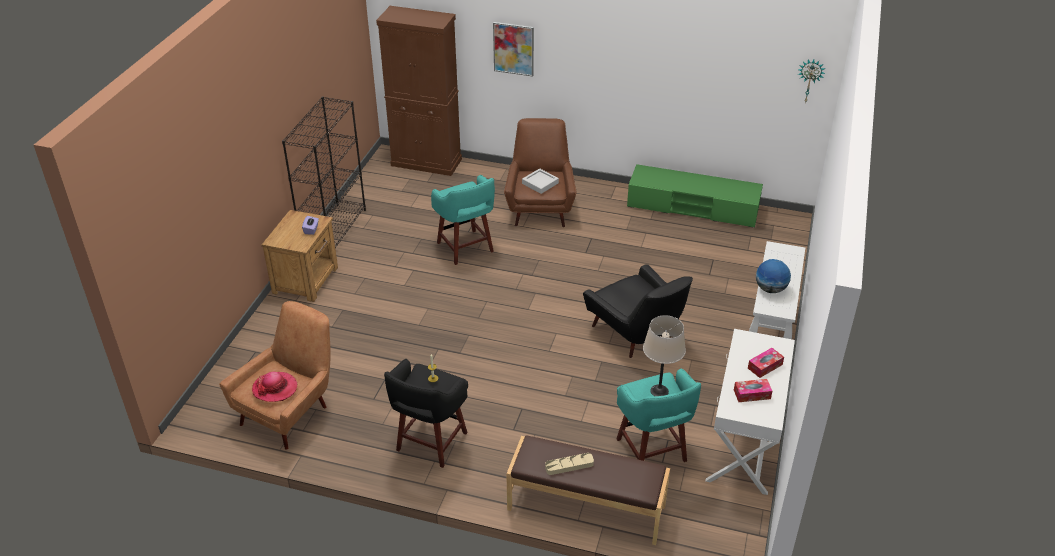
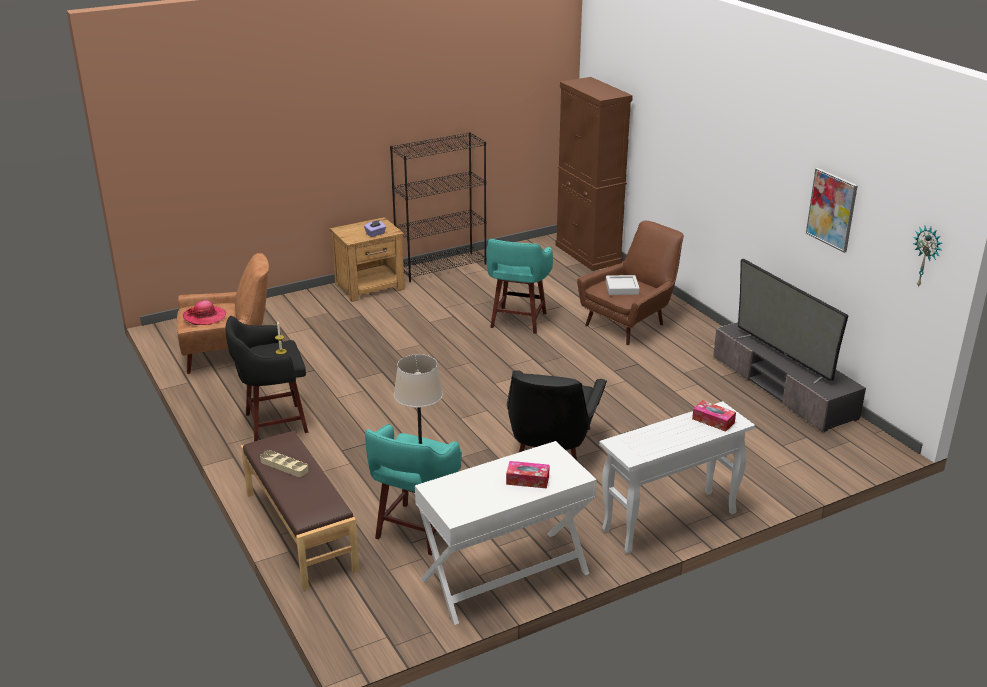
camera: 45 degrees right, 10 degrees down
(513, 49) = (672, 146): picture -> picture (832, 209)
(692, 207) = (783, 387): green tv stand -> grey tv stand
(694, 185) = (783, 357): none -> television
(752, 394) = (475, 490): tissue box -> tissue box (713, 421)
(770, 289) = (651, 435): globe -> none

